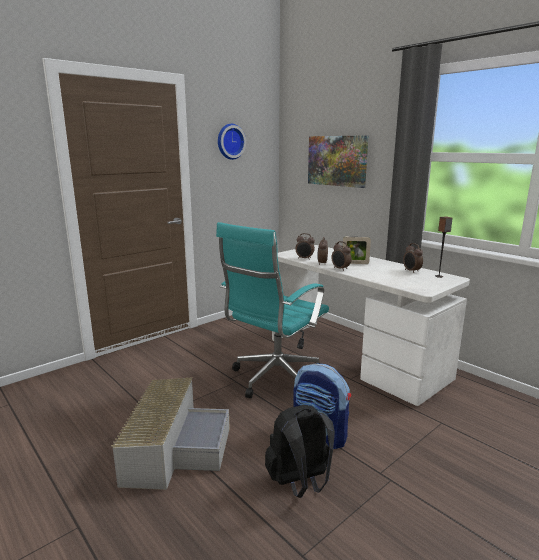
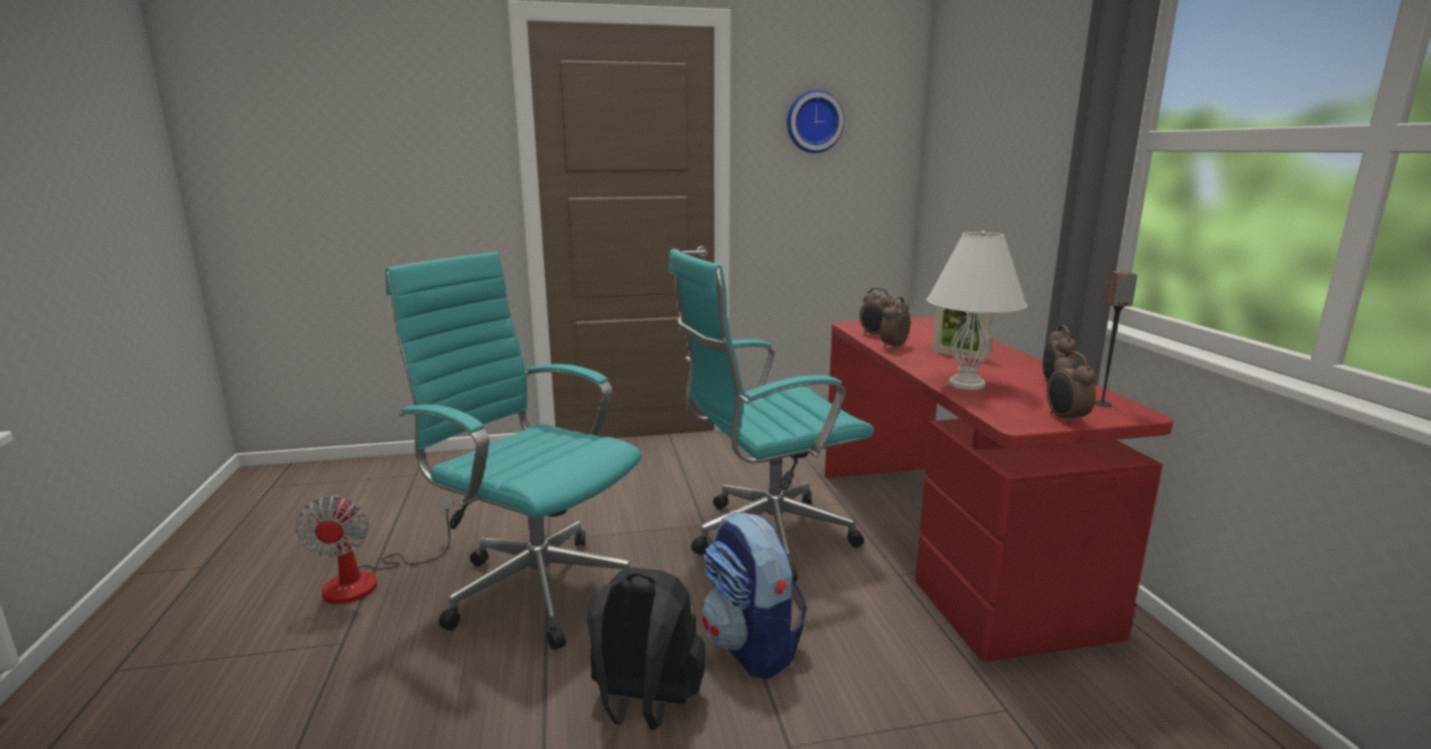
camera: 30 degrees right, 0 degrees up
(53, 481) = (369, 580): none -> fan
(174, 446) = (533, 587): grey storage box -> turquoise office chair
(337, 161) = (997, 155): picture -> none
(340, 269) = (911, 360): alarm clock -> alarm clock (1065, 419)
(355, 357) = (947, 541): white desk -> red desk
(380, 277) = (967, 384): none -> white table lamp

